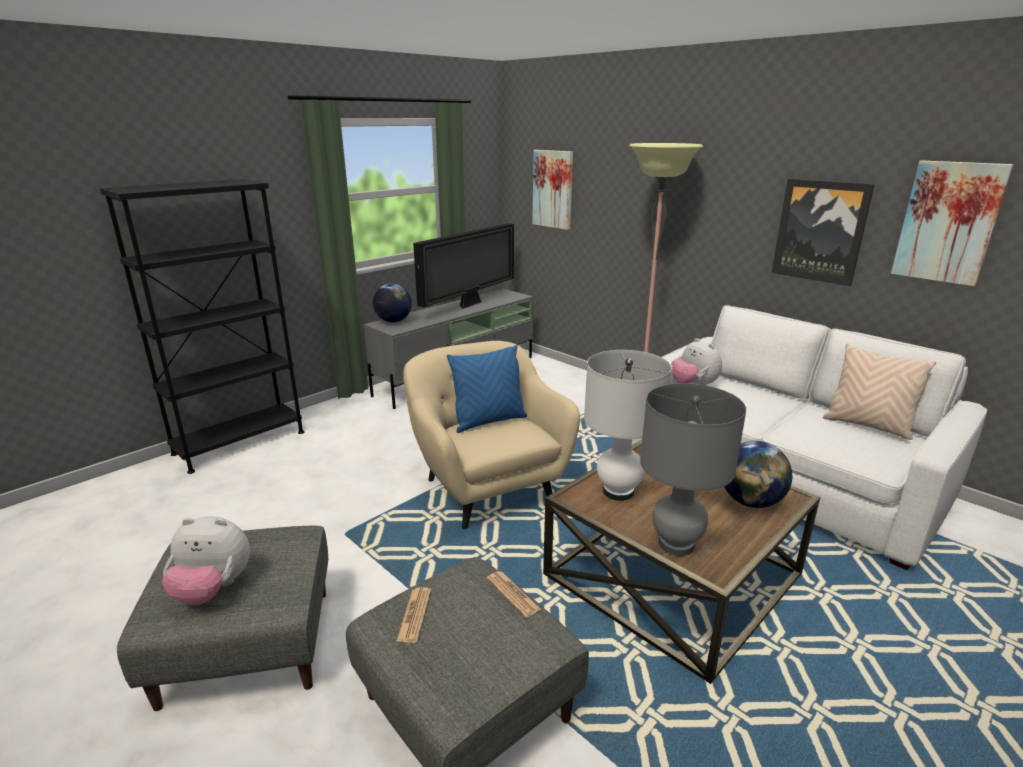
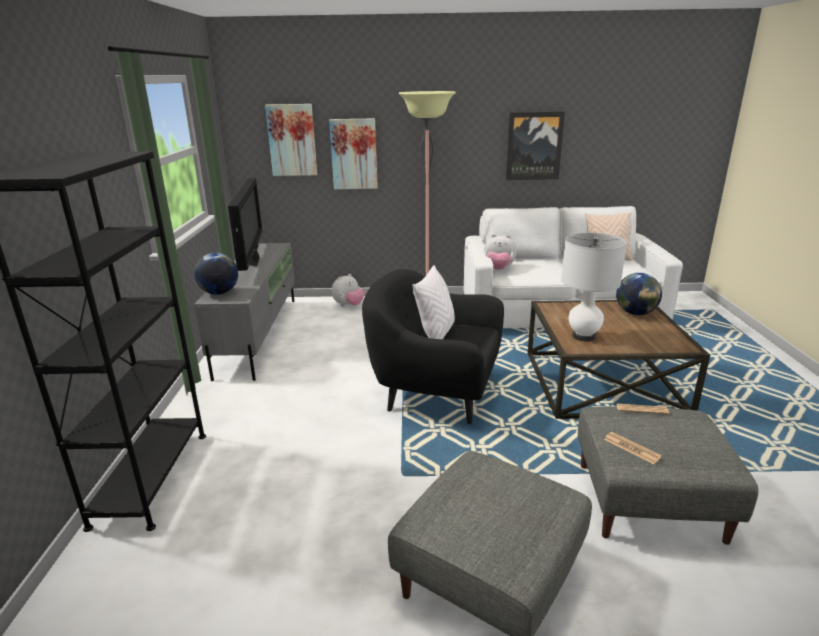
camera: 45 degrees left, 0 degrees up
(213, 589) = (511, 524): plush toy -> plush toy (348, 305)
(487, 488) = (435, 394): beige armchair -> black armchair
(489, 421) = (436, 334): blue pillow -> white pillow
(676, 544) = (654, 345): grey table lamp -> none
(948, 222) = (606, 131): picture -> picture (354, 154)

